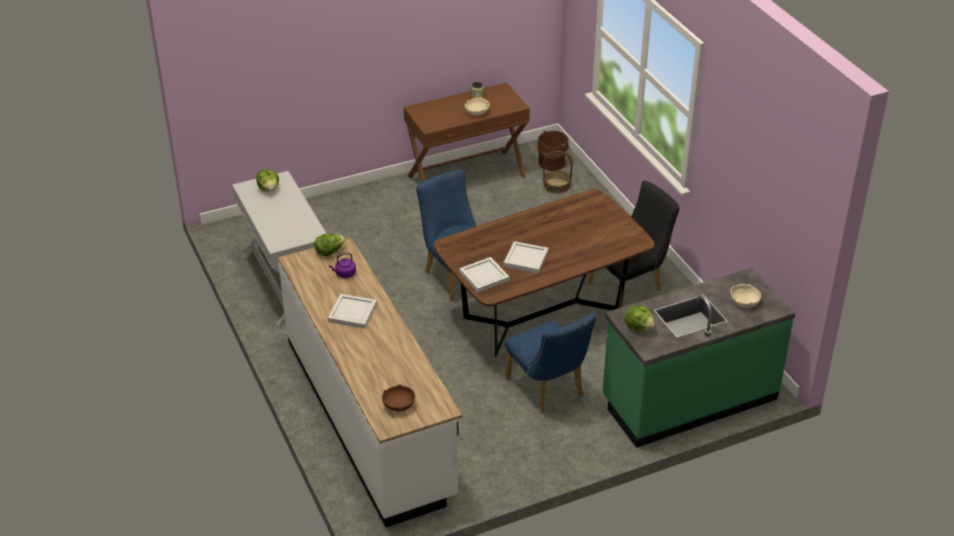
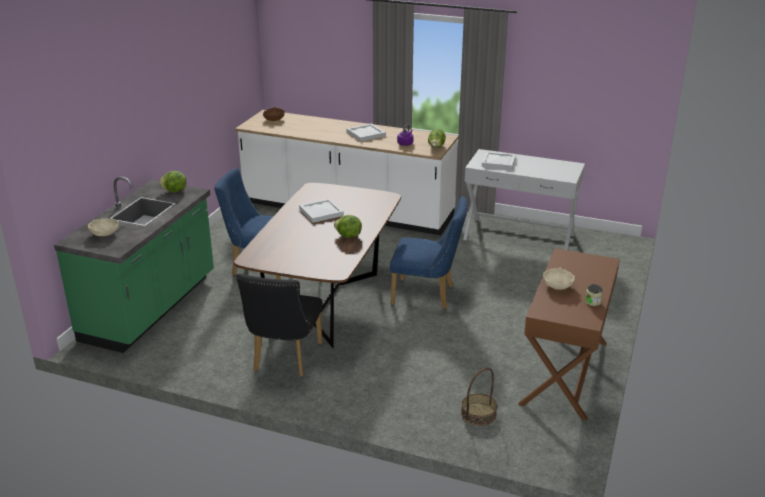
camera: 135 degrees right, 10 degrees down
(269, 189) = (559, 170): lettuce -> lettuce (348, 236)
(485, 276) = (332, 193): white tray -> white tray (498, 162)
(553, 162) = (523, 439): brown bucket -> none

